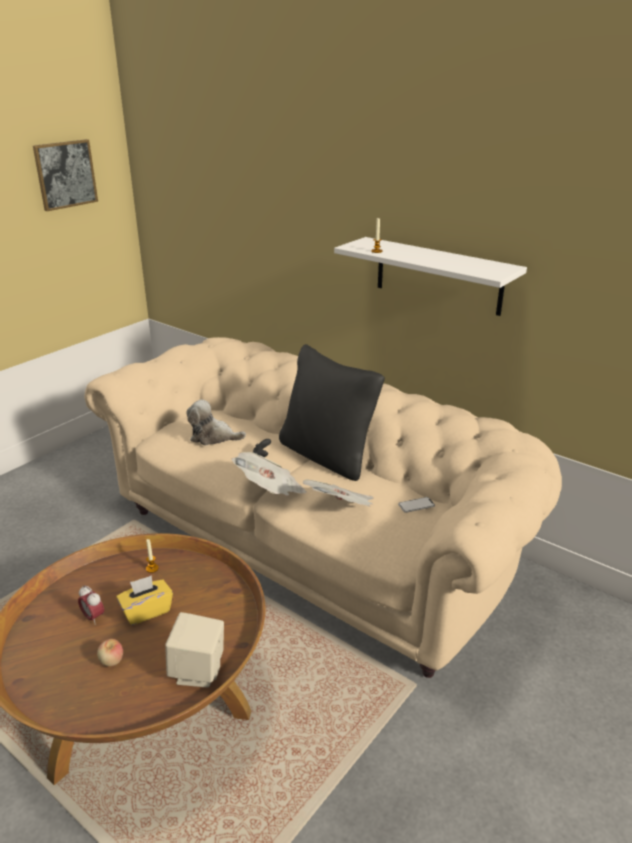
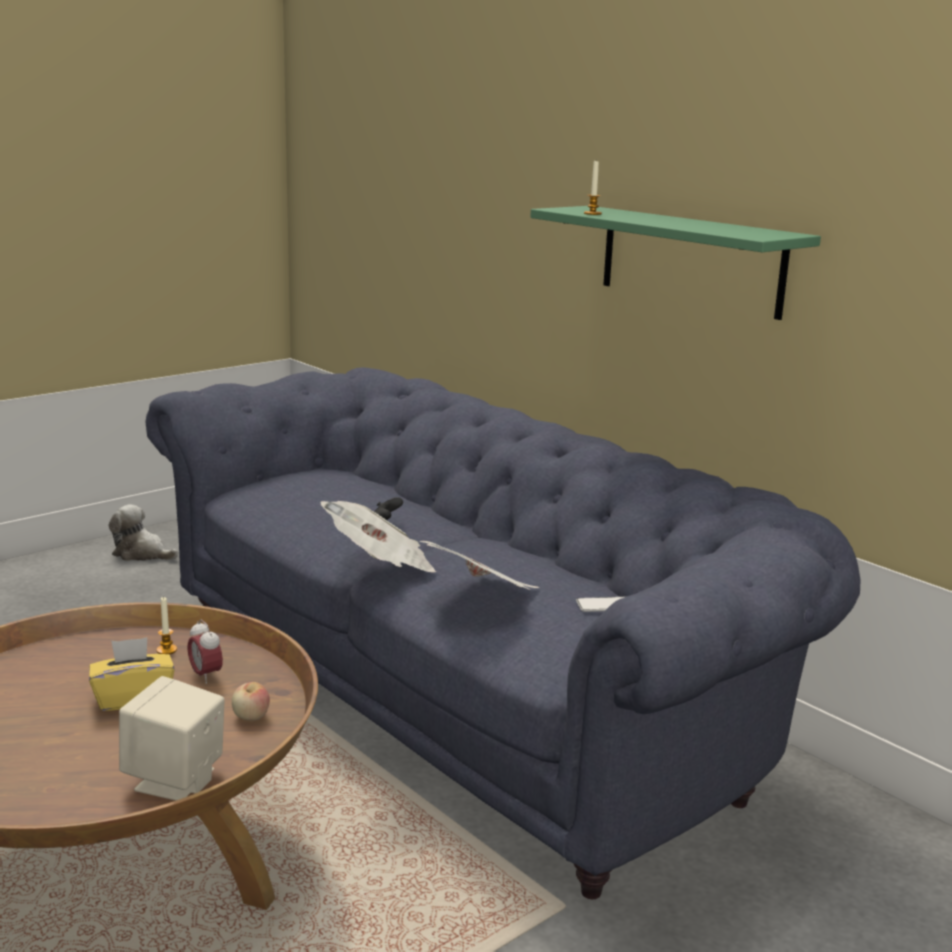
camera: 10 degrees right, 10 degrees down
(65, 174) = (186, 123): picture -> none
(93, 617) = (51, 695): alarm clock -> alarm clock (206, 675)
(112, 661) = (51, 749): apple -> apple (251, 717)
(213, 437) = (322, 496): plush toy -> plush toy (142, 554)
(314, 542) = (466, 692): beige sofa -> blue sofa
(328, 455) = (491, 536): black pillow -> none
(438, 276) = (691, 260): white shelf -> green shelf

